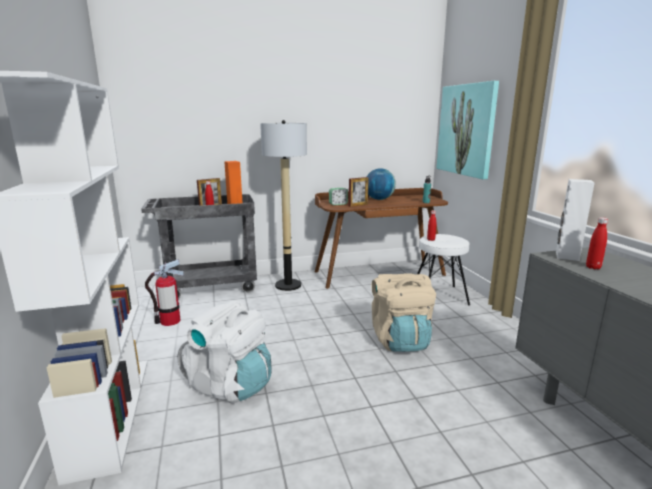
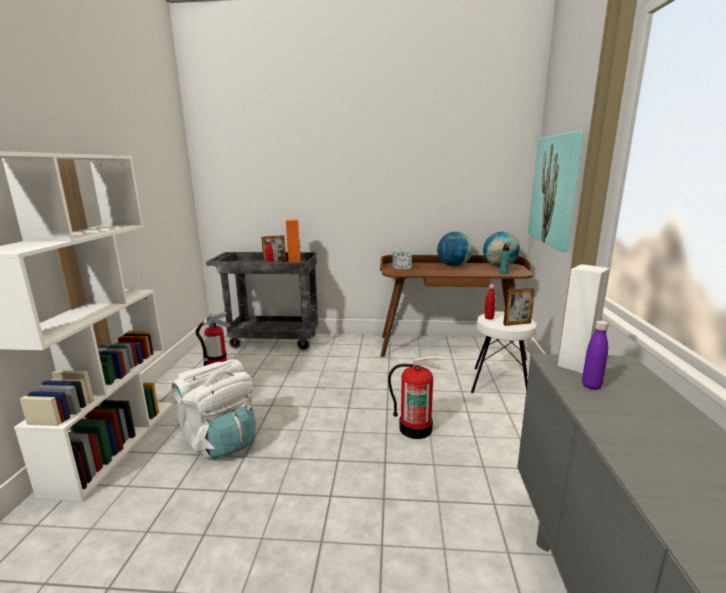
camera: 20 degrees right, 0 degrees up
(288, 285) = (346, 348): floor lamp -> none
(358, 205) = (421, 271): picture frame -> picture frame (517, 323)
(400, 340) = (416, 428): beige backpack -> fire extinguisher
(416, 197) = (499, 266): none -> globe
(593, 267) = (591, 386): red bottle -> purple bottle

